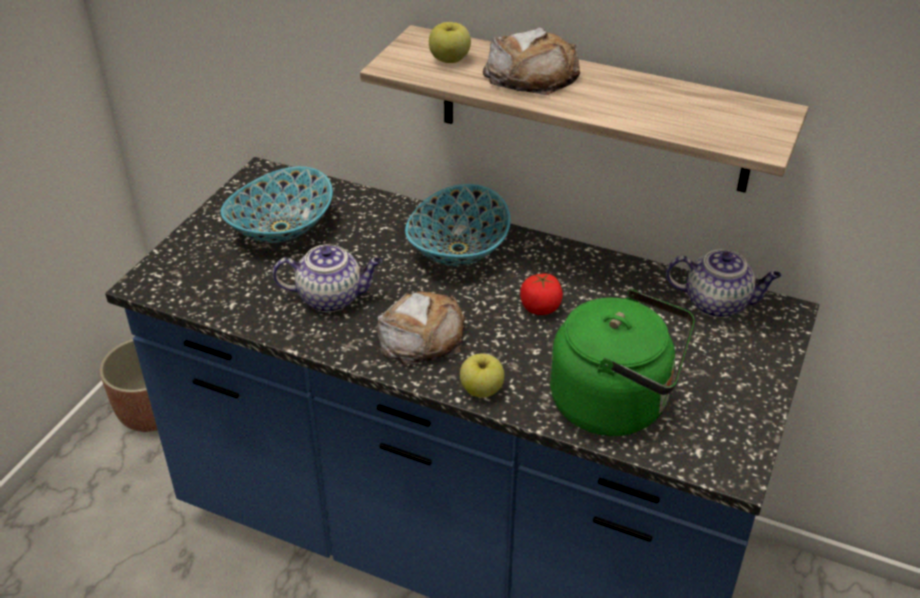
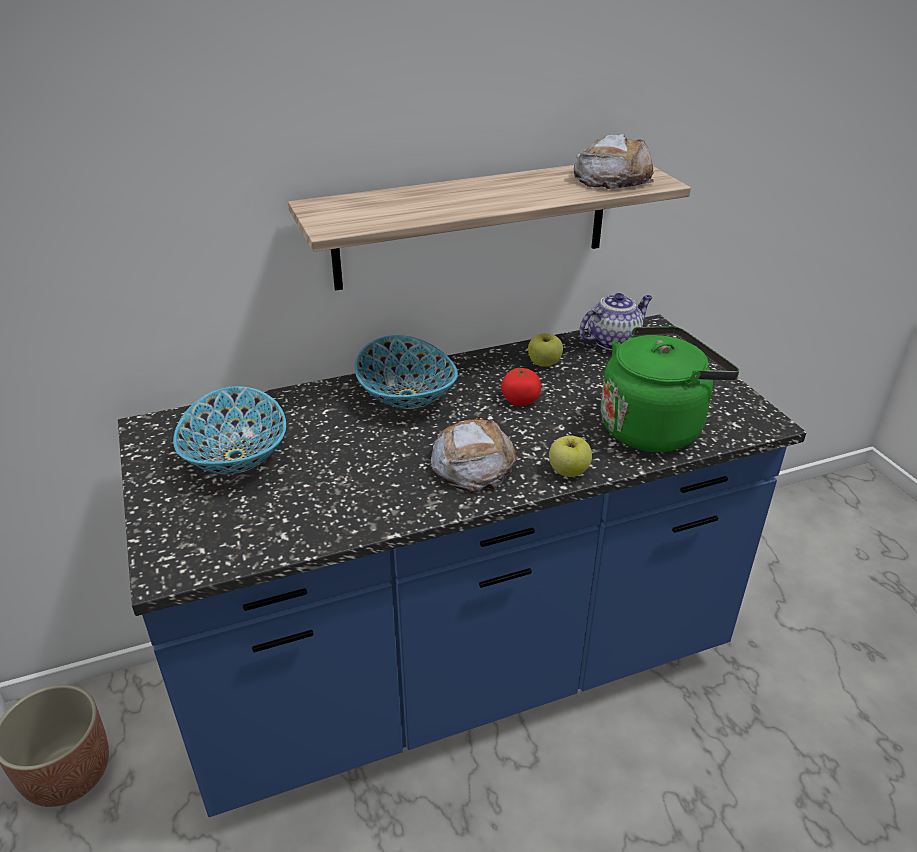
camera: 45 degrees left, 5 degrees down
(332, 298) = (363, 480): teapot -> none
(449, 60) = (369, 209): apple -> apple (544, 363)
(532, 74) = (446, 197): bread -> bread (612, 177)

